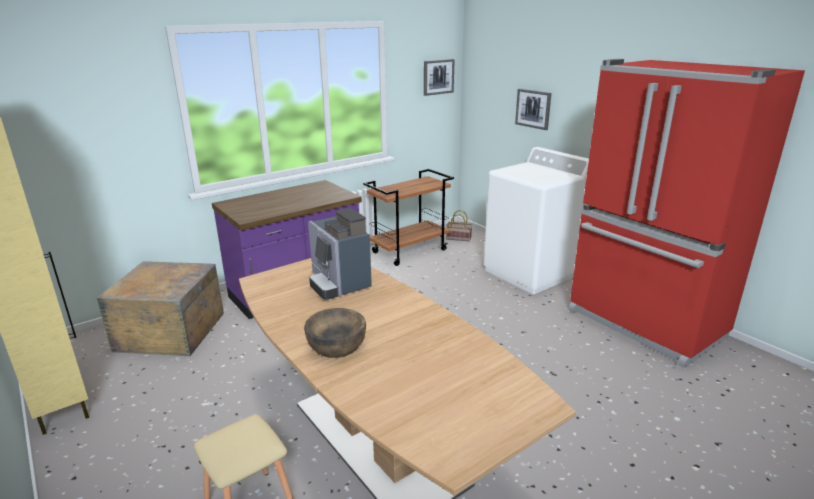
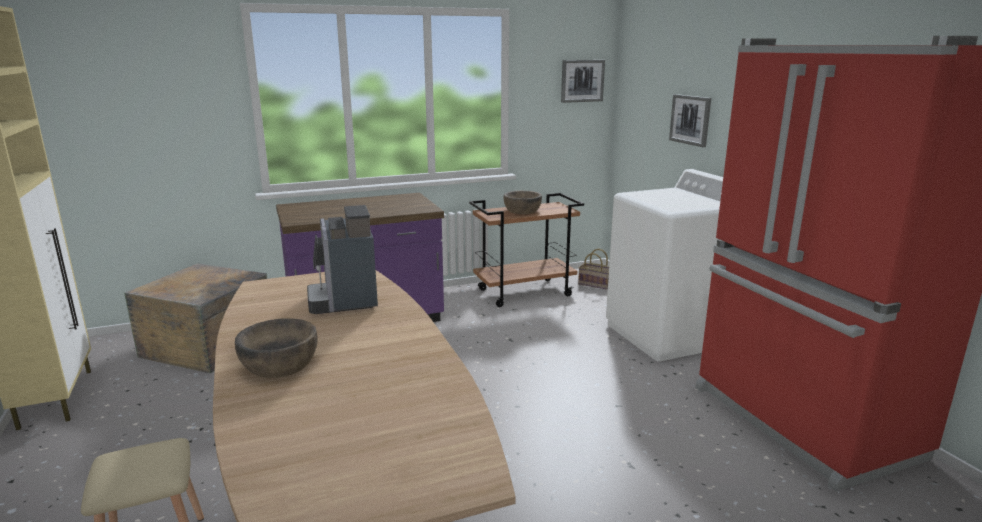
camera: 15 degrees right, 5 degrees down
(406, 187) = (522, 210): none -> brown bowl

